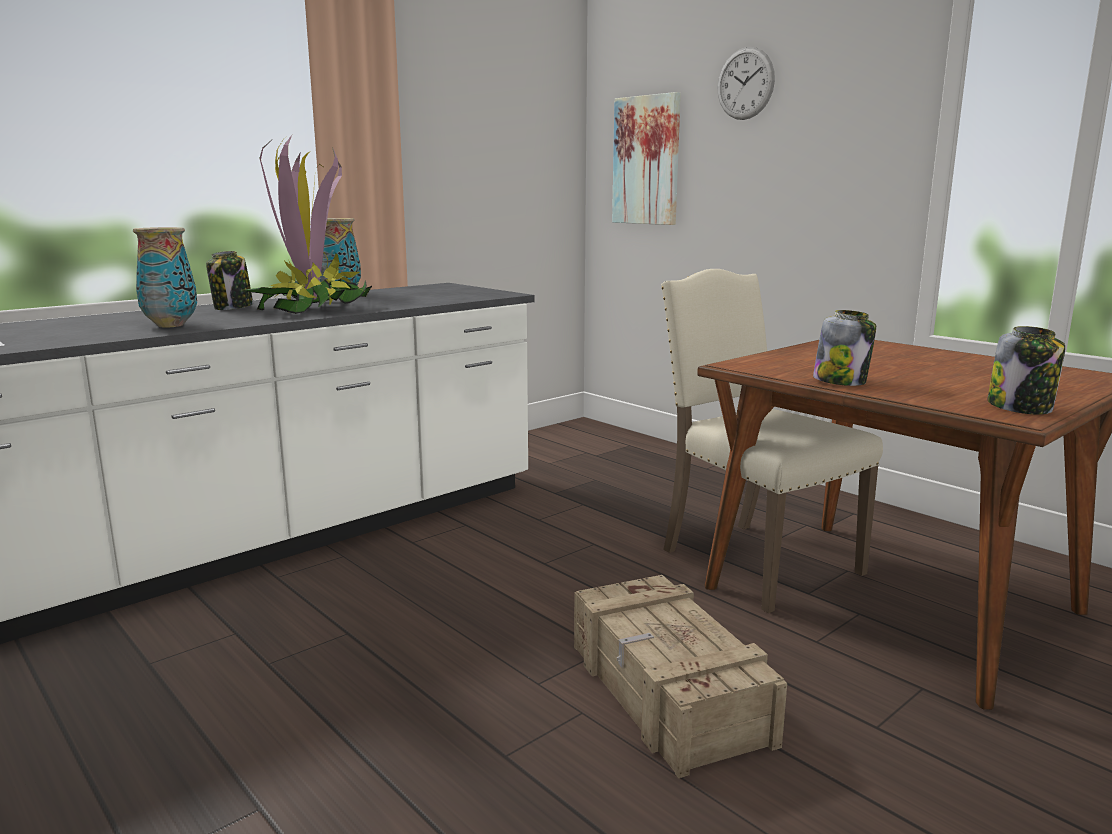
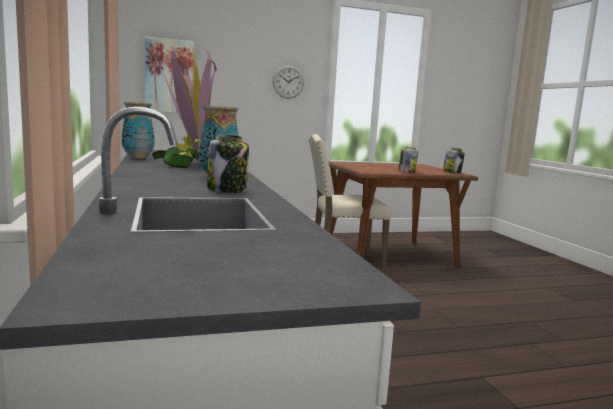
camera: 65 degrees left, 5 degrees down
(233, 307) = (154, 168): jar -> jar (227, 190)
(666, 694) = (431, 296): crate -> none
(745, 83) = (236, 44): wall clock -> wall clock (288, 82)

